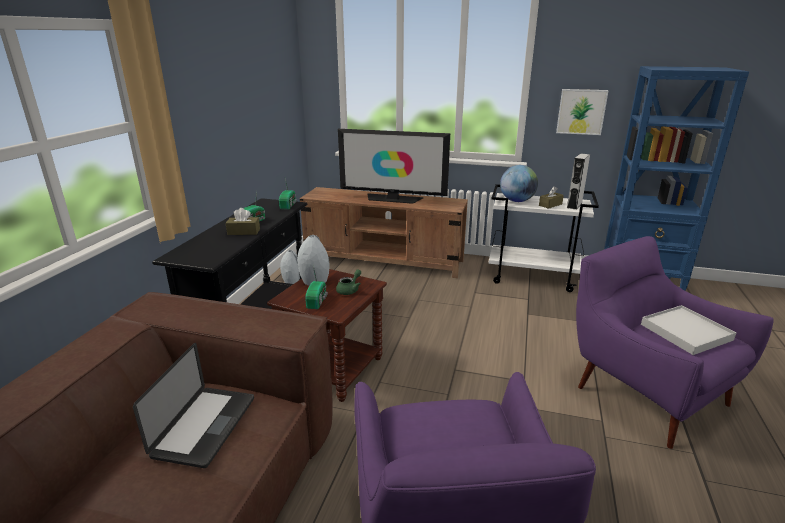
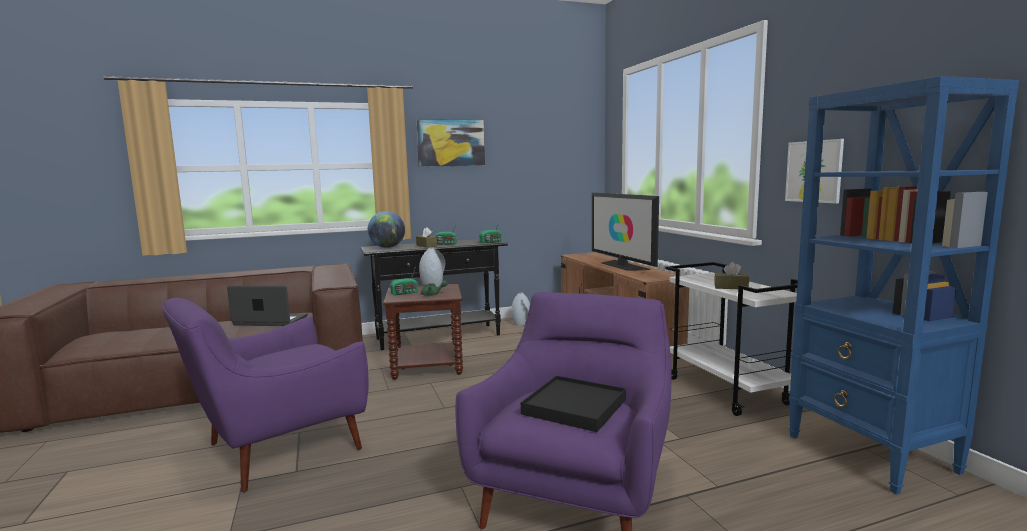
camera: 55 degrees right, 15 degrees down
(196, 80) = (450, 143): none -> picture
(205, 426) = (270, 321): laptop -> laptop turned 150 degrees counterclockwise
(517, 201) = (705, 279): globe -> globe (387, 247)
(574, 205) = (759, 293): grey speaker -> none
(686, 332) = (574, 407): white tray -> black tray

